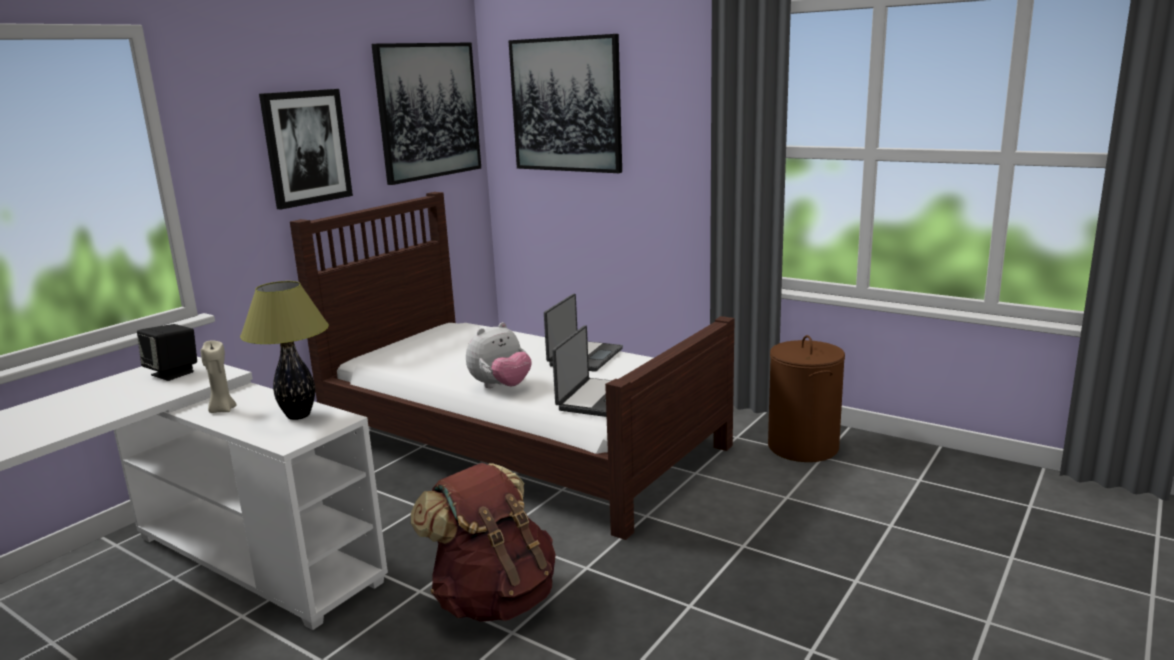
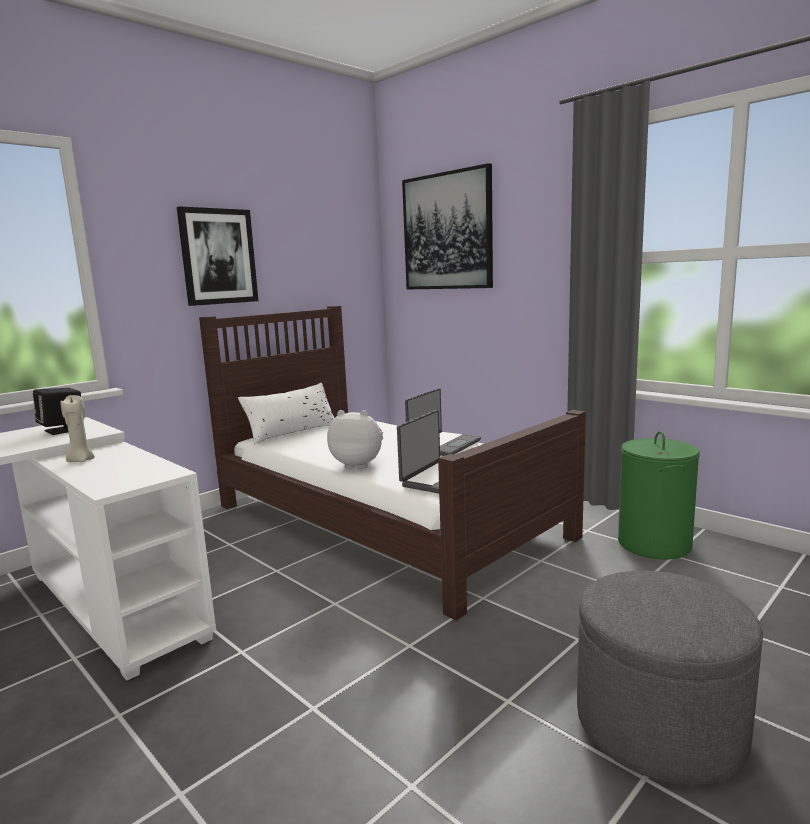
camera: 10 degrees right, 5 degrees down
(299, 415) = (138, 468): table lamp -> none
(403, 348) = (292, 432): none -> white pillow
(428, 111) = (332, 238): picture -> none
(494, 599) = (307, 669): brown backpack -> none
(501, 387) = (358, 464): plush toy -> plush toy turned 135 degrees counterclockwise
(802, 446) = (653, 544): brown laundry basket -> green laundry basket
(820, 609) = (659, 724): none -> grey ottoman

